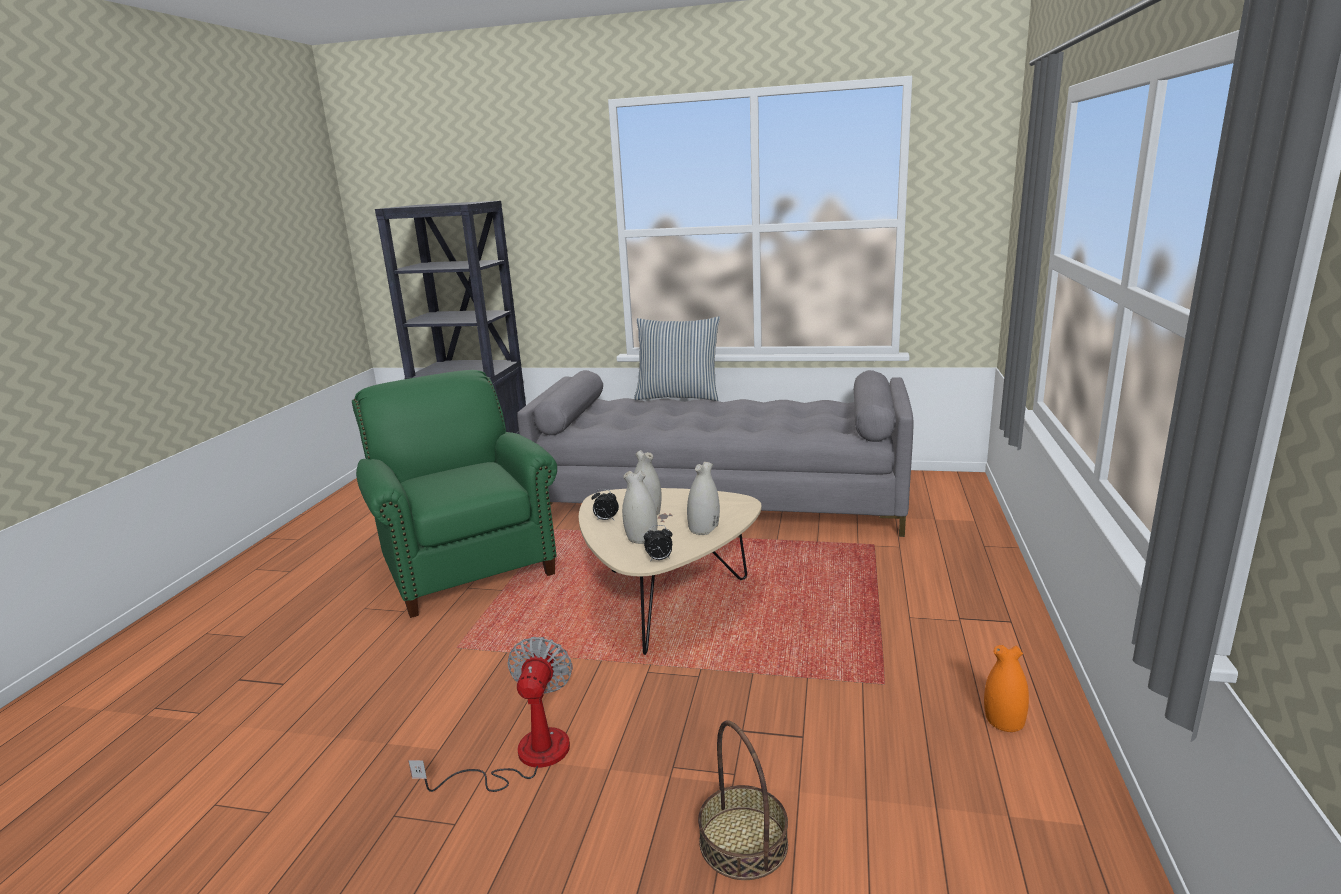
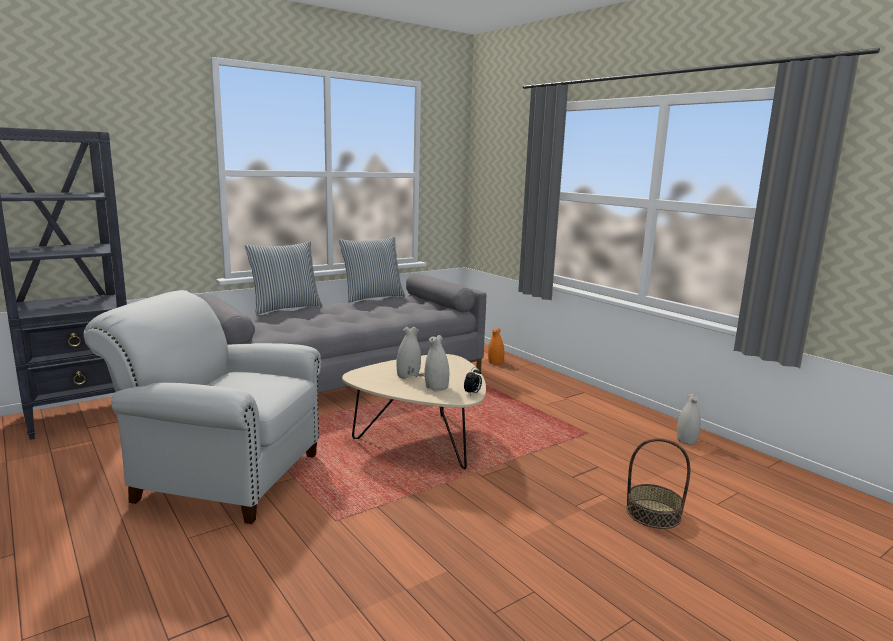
camera: 50 degrees left, 5 degrees down
(465, 564) = (221, 476): green armchair -> white armchair
(524, 757) = (503, 543): fan -> none
(605, 520) = (390, 385): alarm clock -> none
(704, 529) = (459, 373): white vase -> white vase (686, 440)
(800, 397) = (372, 297): none -> pillow
(1003, 721) = (645, 428): orange vase -> orange vase (495, 362)

